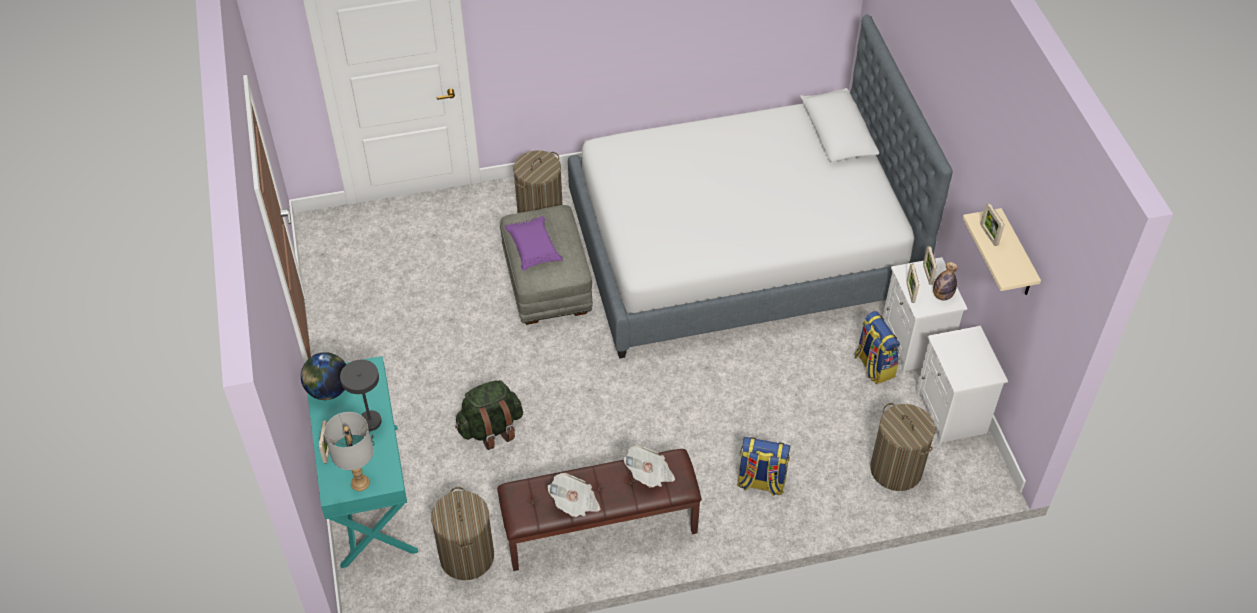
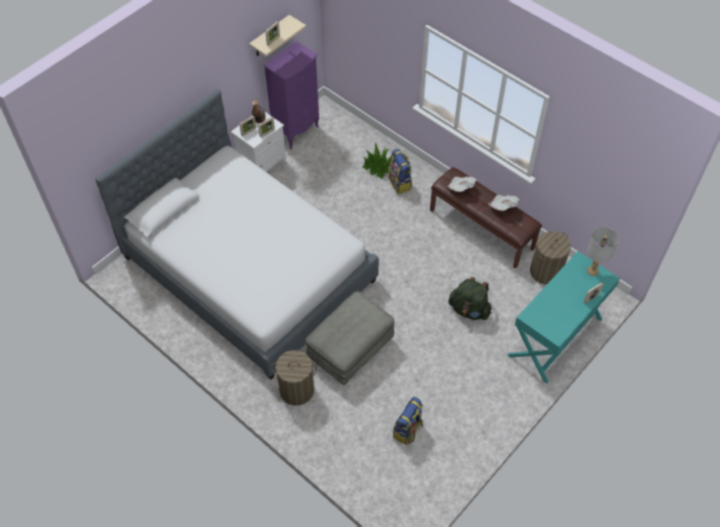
camera: 125 degrees left, 5 degrees up
(328, 390) = (559, 325): globe -> none
(370, 425) = (560, 290): grey table lamp -> none
(533, 246) = (356, 331): purple pillow -> none
(814, 474) = (378, 166): none -> potted plant
(873, 366) = (290, 173): backpack -> backpack (408, 430)
(896, 469) = (348, 139): laundry basket -> none
(952, 414) = (297, 132): white nightstand -> purple dresser

